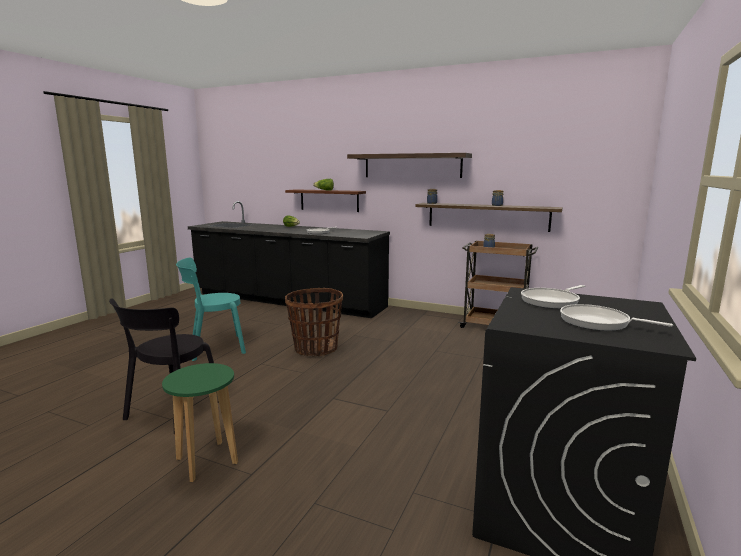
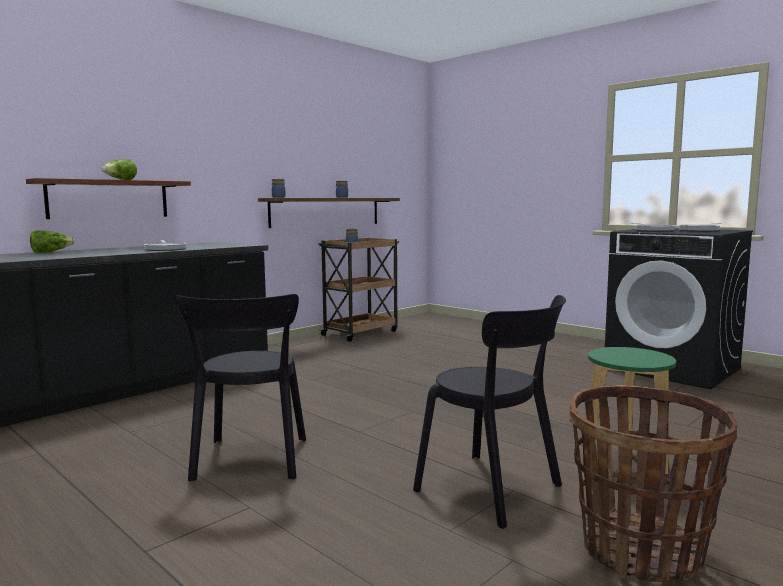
camera: 70 degrees left, 5 degrees down
(214, 348) = (250, 461): turquoise chair -> black chair
(315, 349) = (338, 400): basket -> basket (641, 551)
(412, 166) = (242, 147): shelf -> none

